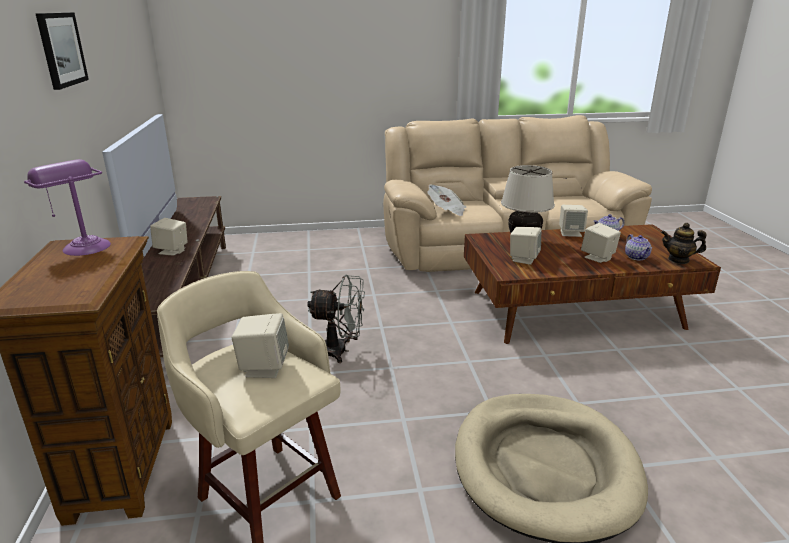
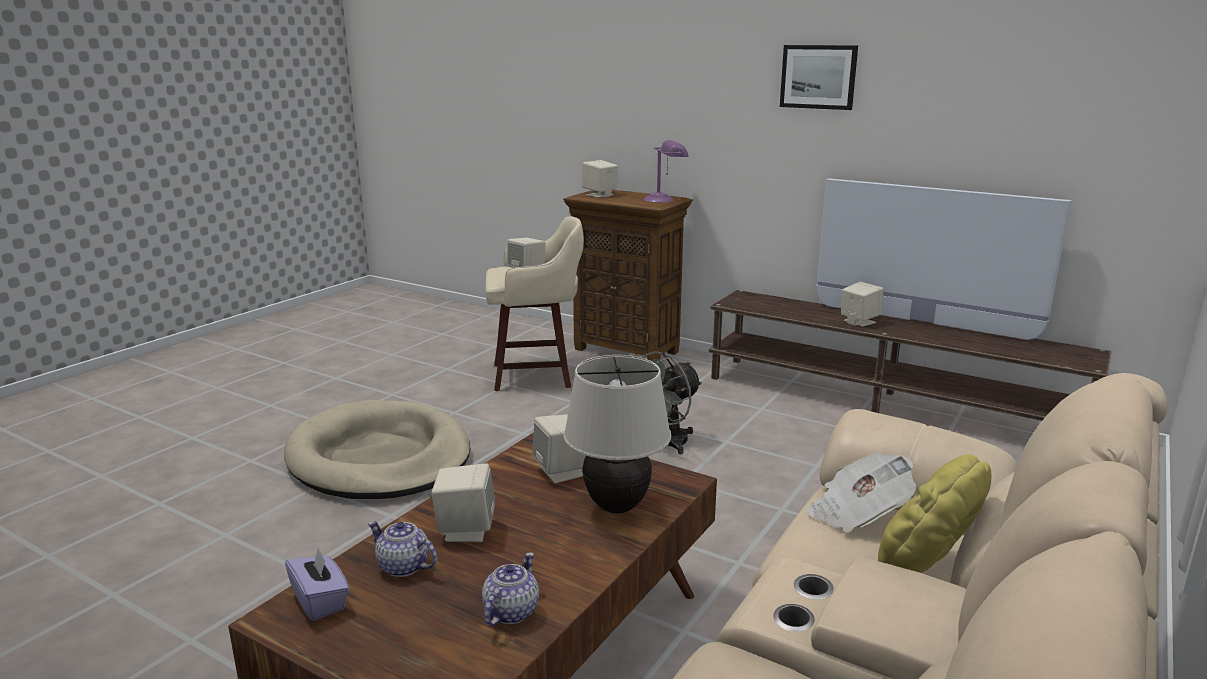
camera: 130 degrees right, 5 degrees down
(463, 201) = (926, 574): none -> yellow pillow
(570, 233) = (578, 575): beige speaker -> beige speaker (600, 195)
(678, 260) = (320, 601): teapot -> purple tissue box

